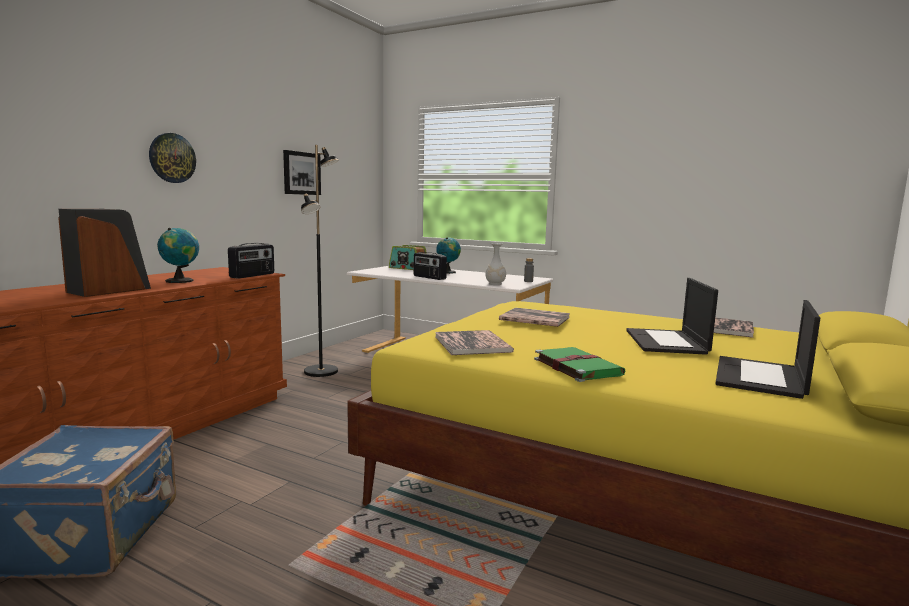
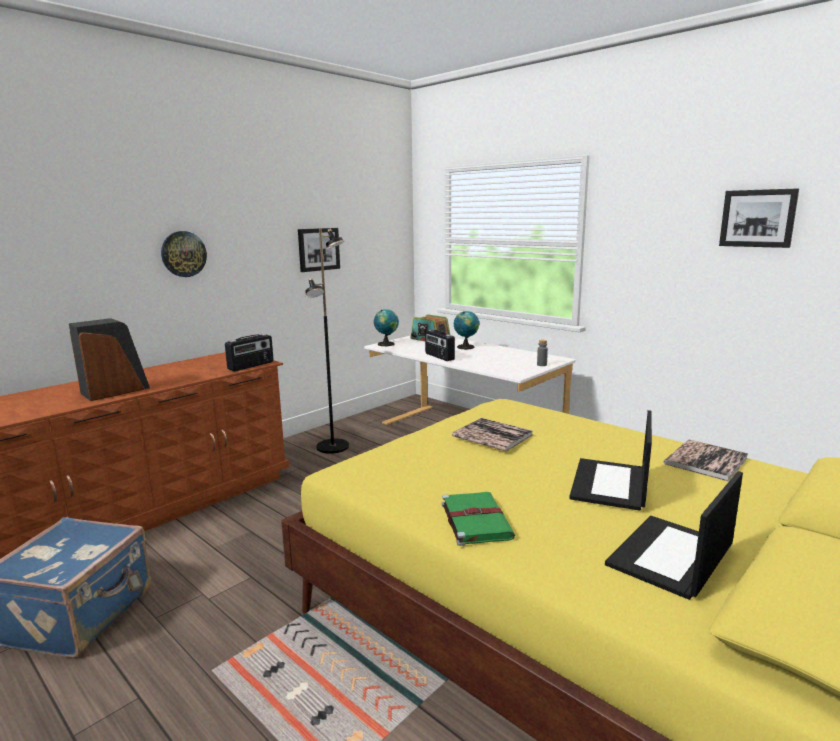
camera: 15 degrees right, 5 degrees up
(181, 281) = (183, 375): globe -> globe (387, 344)
(472, 344) = (397, 475): book -> none
(495, 284) = (500, 369): white vase -> none
(707, 150) = (757, 218): none -> picture

